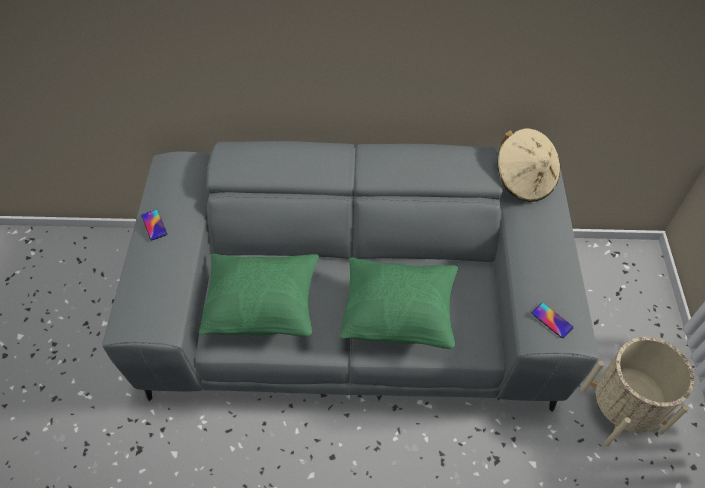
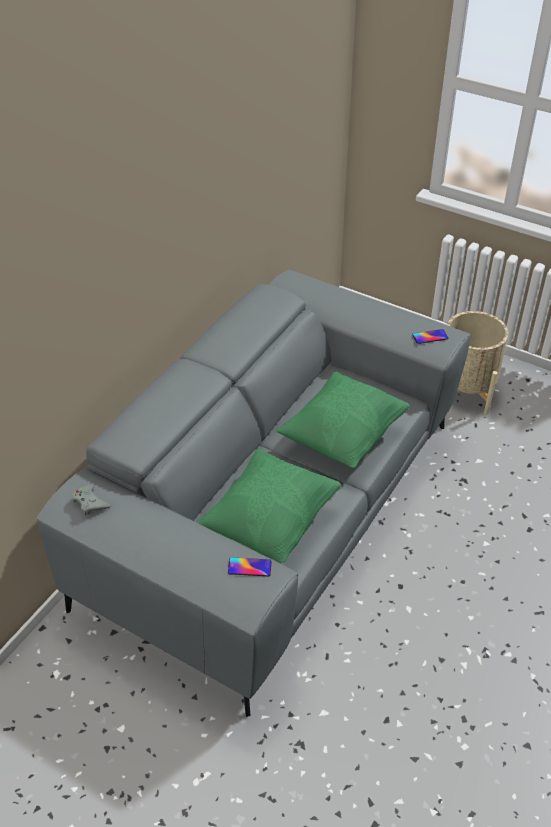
camera: 60 degrees left, 10 degrees down
(154, 225) = (141, 541): phone -> phone (249, 567)
(176, 176) = (90, 502): none -> grey game controller
(524, 180) = (294, 290): beige hat -> none

